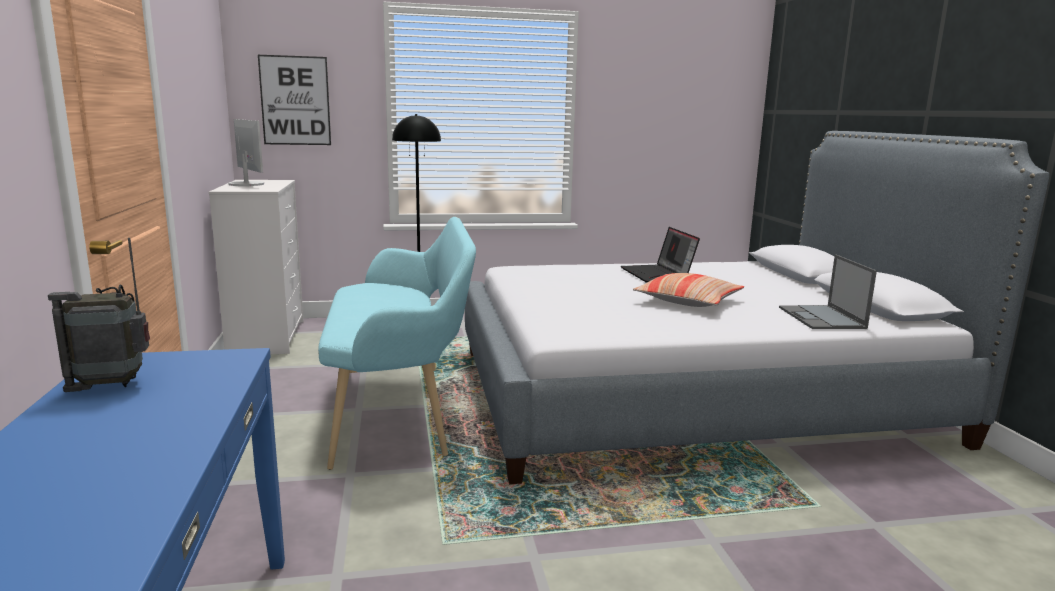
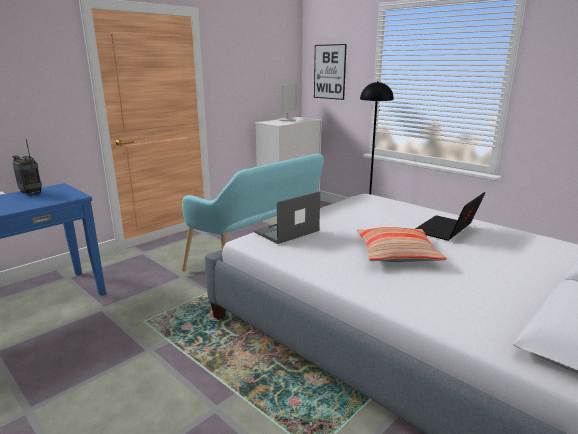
camera: 55 degrees right, 5 degrees up
(822, 318) = (457, 312): laptop -> laptop (286, 231)

